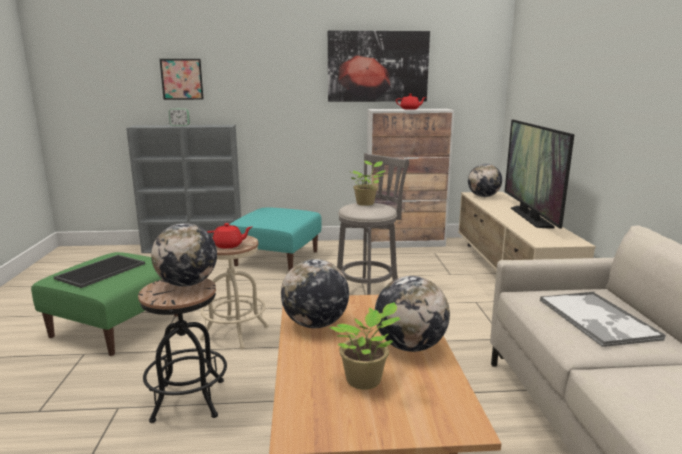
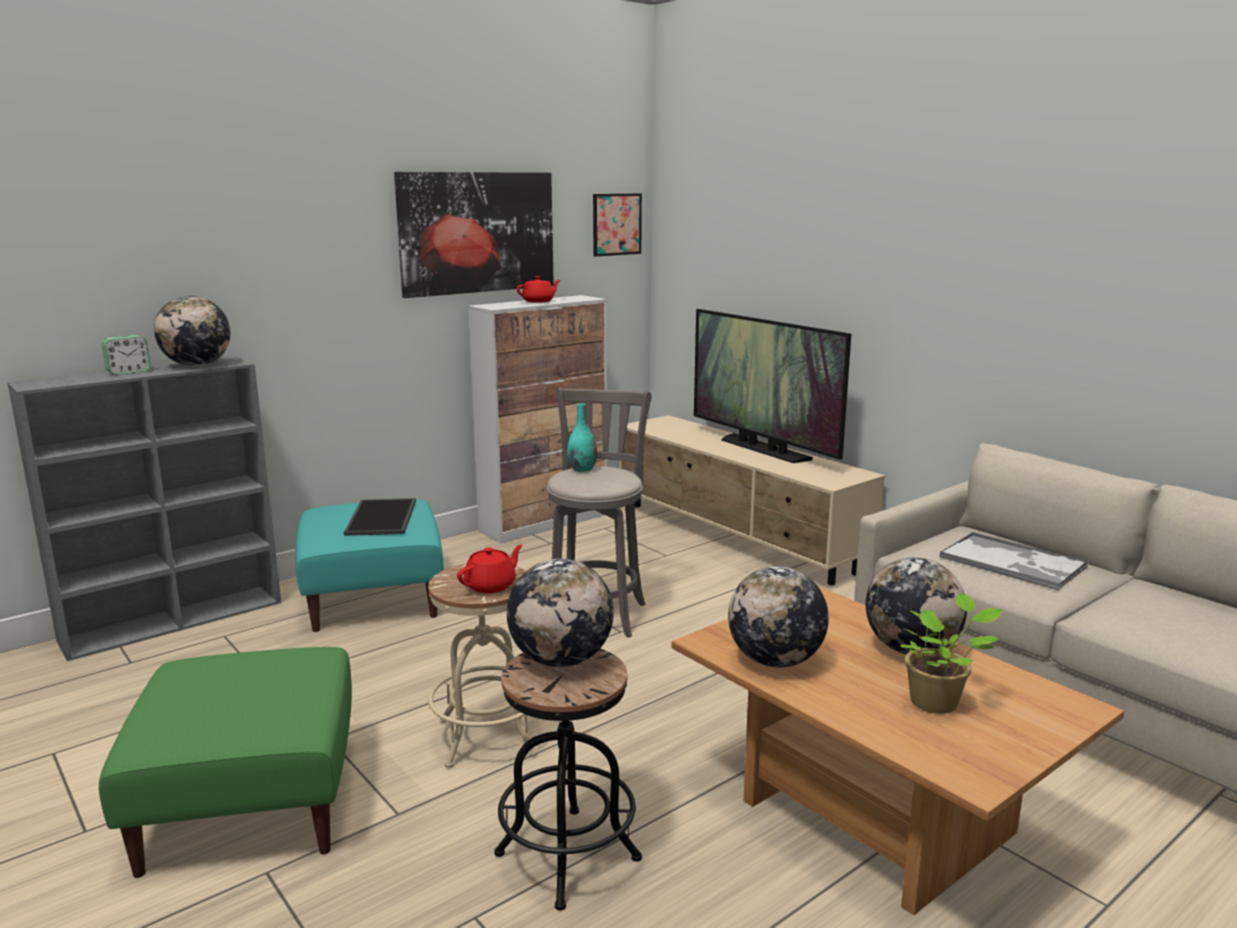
camera: 35 degrees left, 0 degrees up
(101, 271) = (231, 702): tray -> tray (383, 518)
(182, 79) = (114, 273): picture -> picture (616, 224)
(366, 203) = (582, 469): potted plant -> turquoise vase
(483, 196) = (659, 427): globe -> globe (197, 365)

